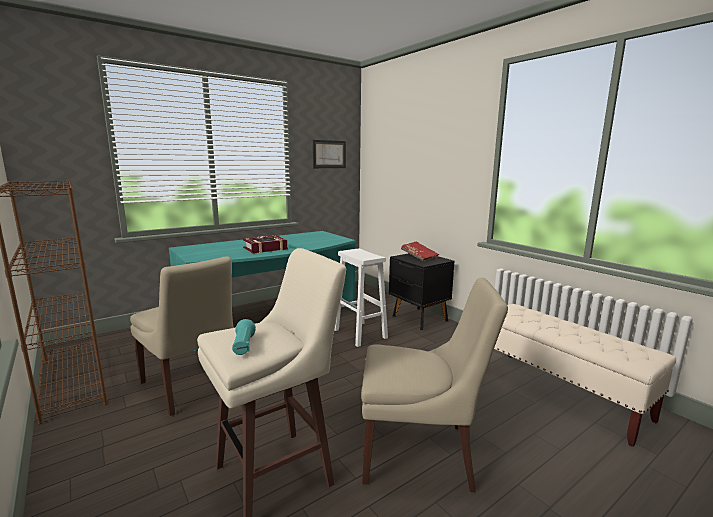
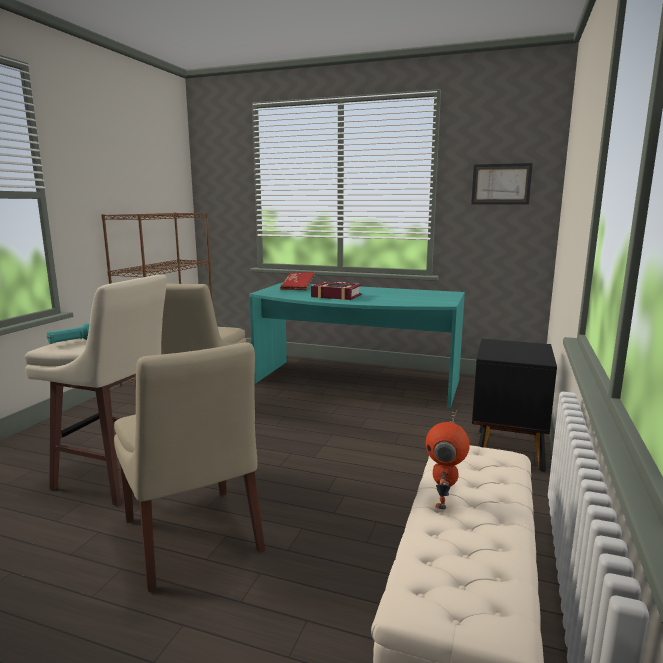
camera: 55 degrees right, 0 degrees up
(360, 334) = (396, 431): white stool -> none
(419, 257) = (518, 348): red book -> red book (298, 288)
(555, 330) = (444, 500): none -> toy robot

